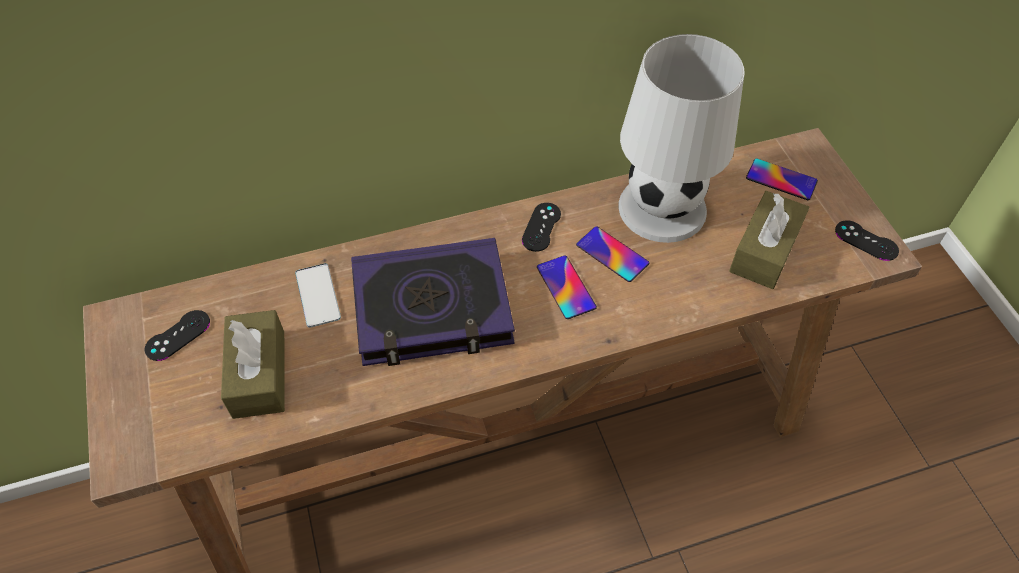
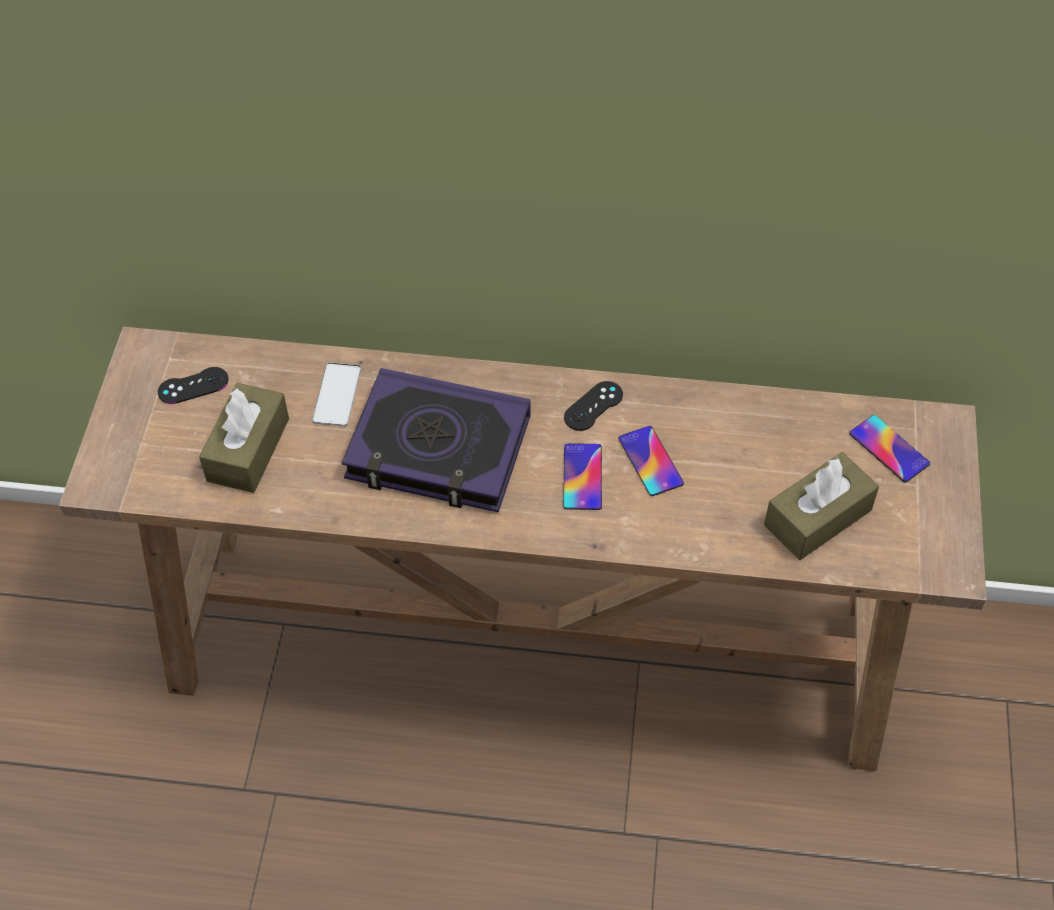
camera: 25 degrees right, 0 degrees up
(661, 207) = (733, 431): white table lamp -> none
(866, 241) = (940, 549): black game controller -> none

